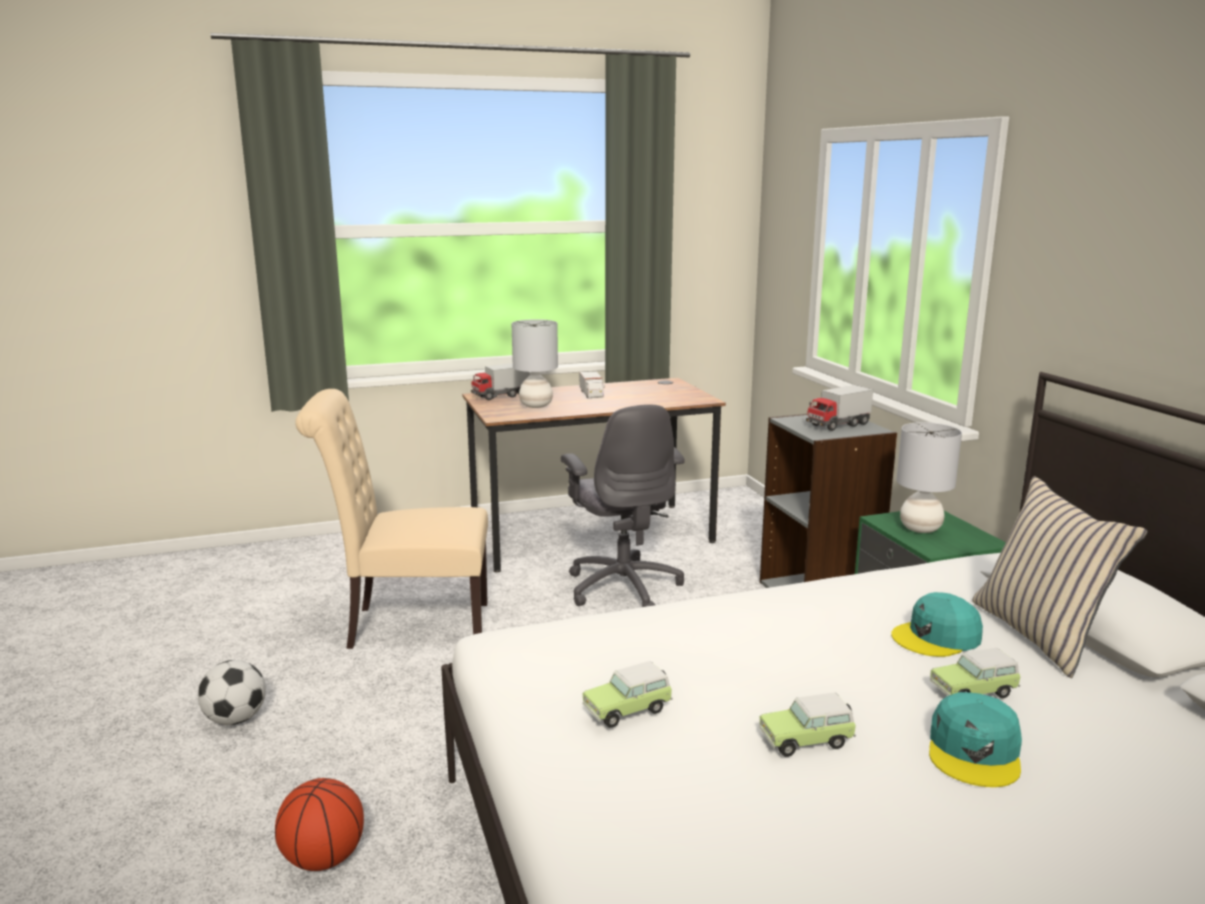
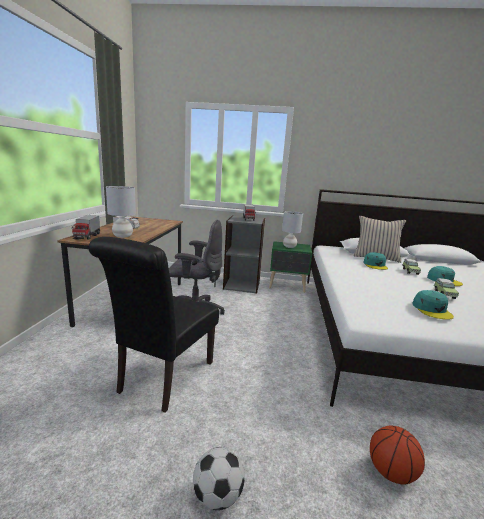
camera: 65 degrees left, 0 degrees up
(409, 625) = (163, 379): beige chair -> black chair
(630, 710) = (432, 310): toy car -> turquoise cap

